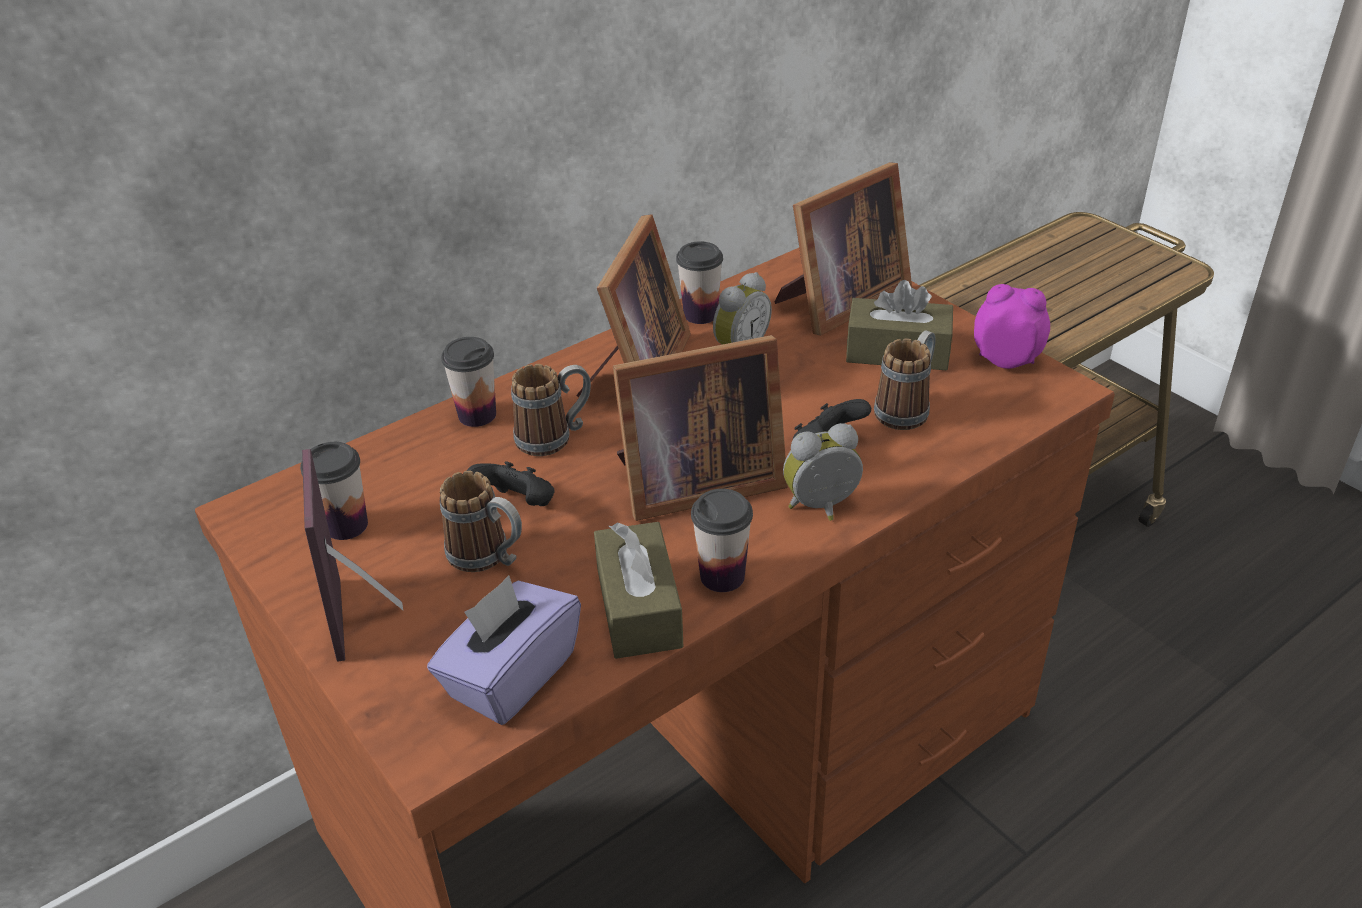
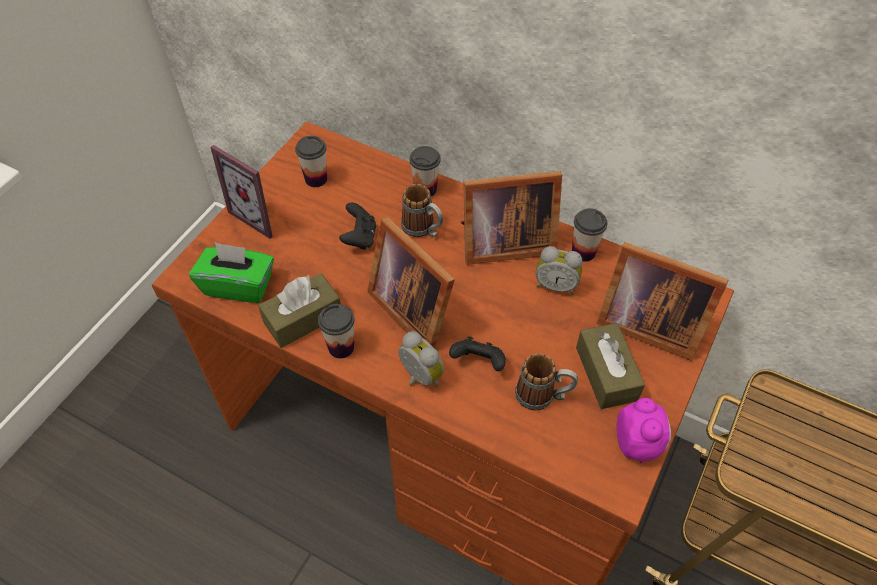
camera: 65 degrees right, 15 degrees up
(369, 613) = (260, 215): picture frame -> picture frame turned 105 degrees counterclockwise
(488, 557) = (315, 243): mug -> none
(511, 676) = (239, 285): purple tissue box -> green tissue box

